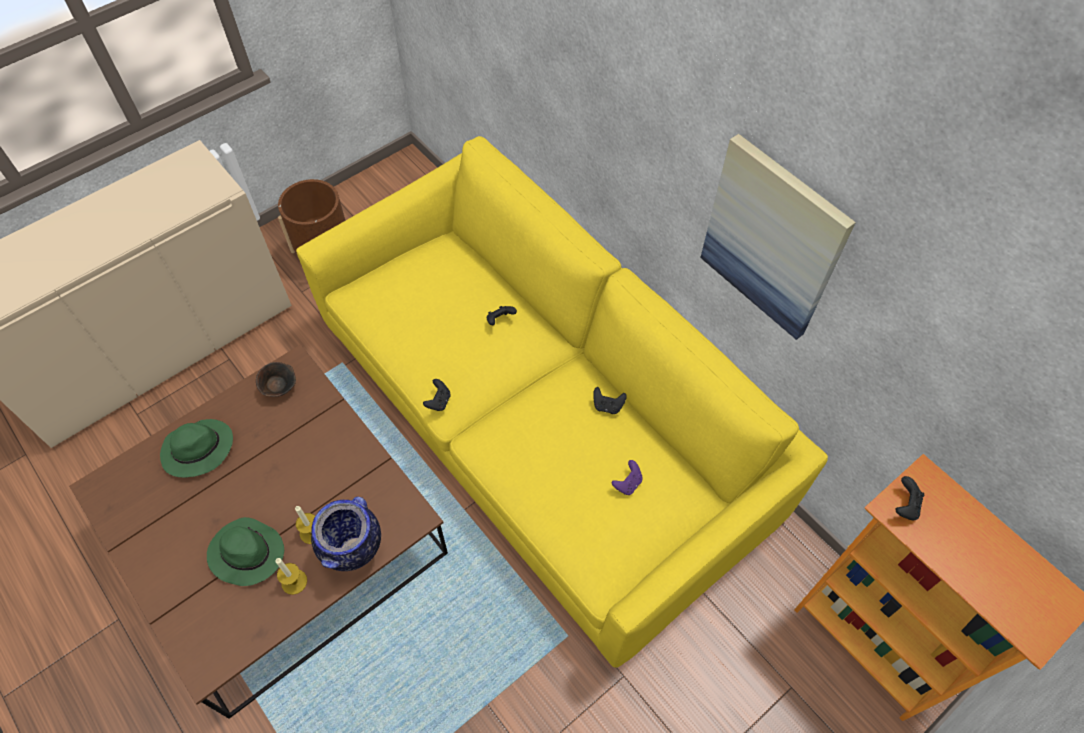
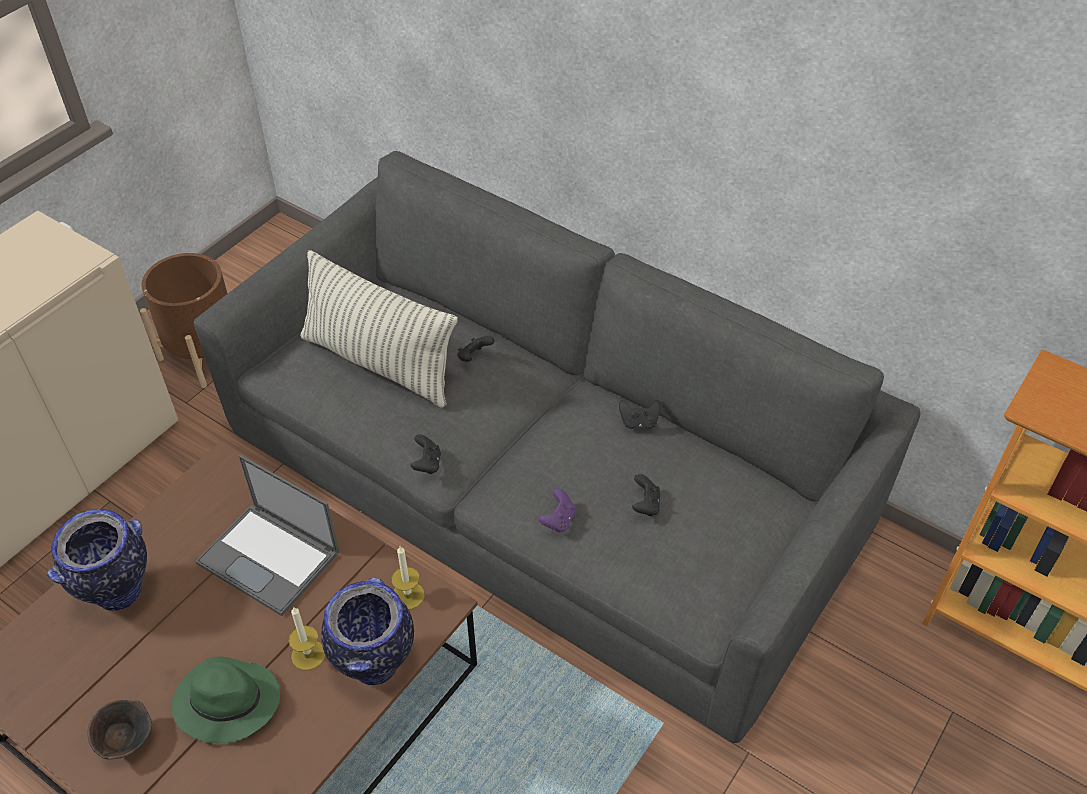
camera: 15 degrees left, 10 degrees down
(197, 450) = (118, 594): green hat -> vase
(280, 387) = (210, 495): brown bowl -> brown bowl (126, 740)
(294, 581) = (303, 720): candle -> candle (408, 595)
(307, 449) = (270, 558): none -> laptop
(428, 308) = (379, 363): none -> pillow
(542, 417) = (544, 480): yellow sofa -> grey sofa
(627, 483) = (694, 500): purple game controller -> purple game controller (558, 520)
(772, 239) = (808, 147): picture -> none
(905, 506) = (1046, 403): black game controller -> black game controller (645, 505)

